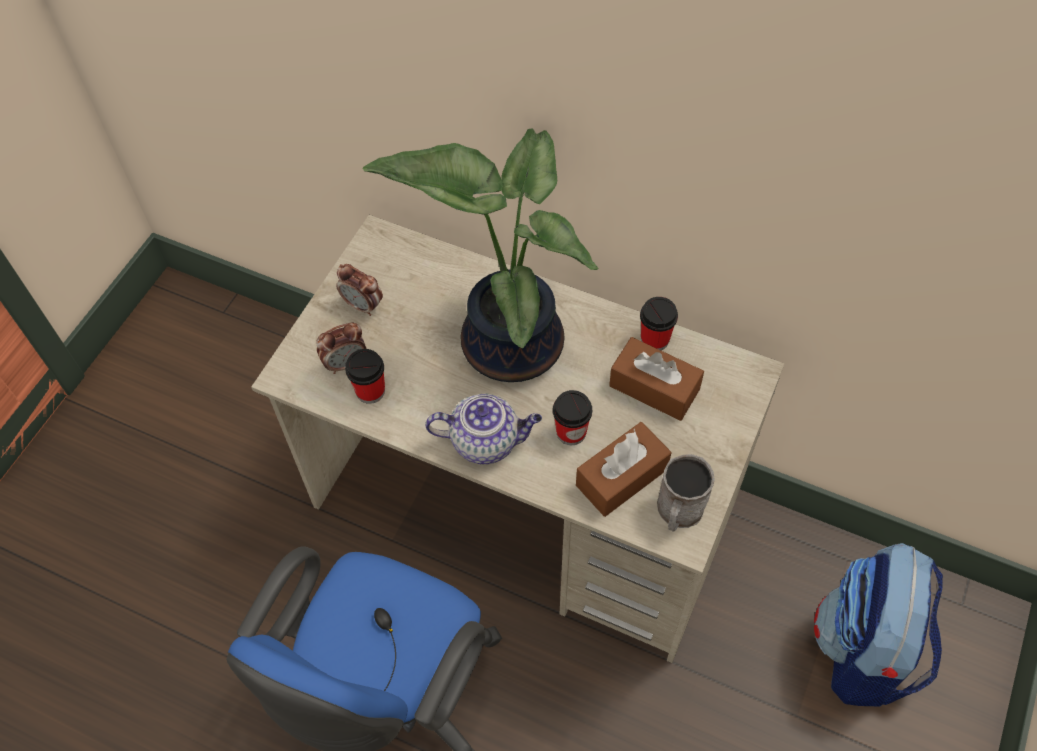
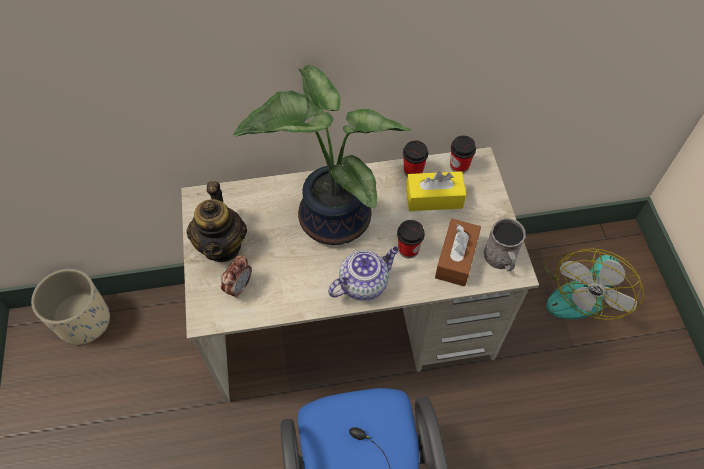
camera: 35 degrees left, 0 degrees up
(231, 324) = (84, 321): none -> beige planter
(363, 305) = (222, 245): alarm clock -> teapot
(370, 391) = (269, 295): cup -> cup (459, 166)
(654, 387) = (434, 198): brown tissue box -> yellow tissue box
(864, 651) = (580, 291): backpack -> fan

